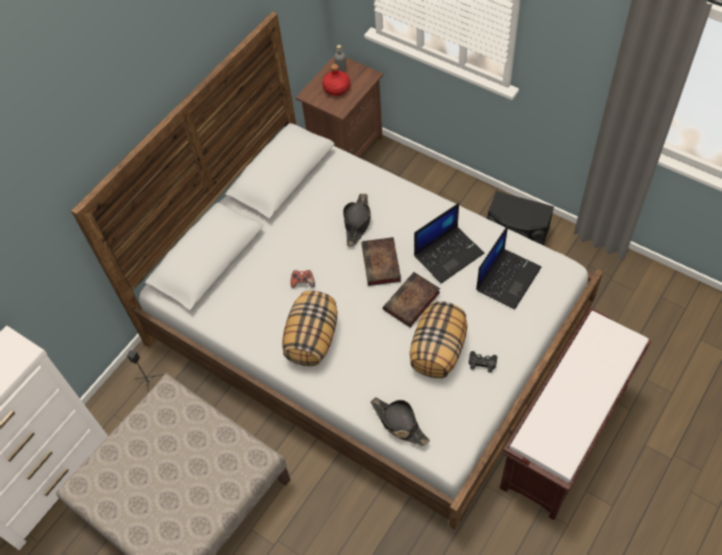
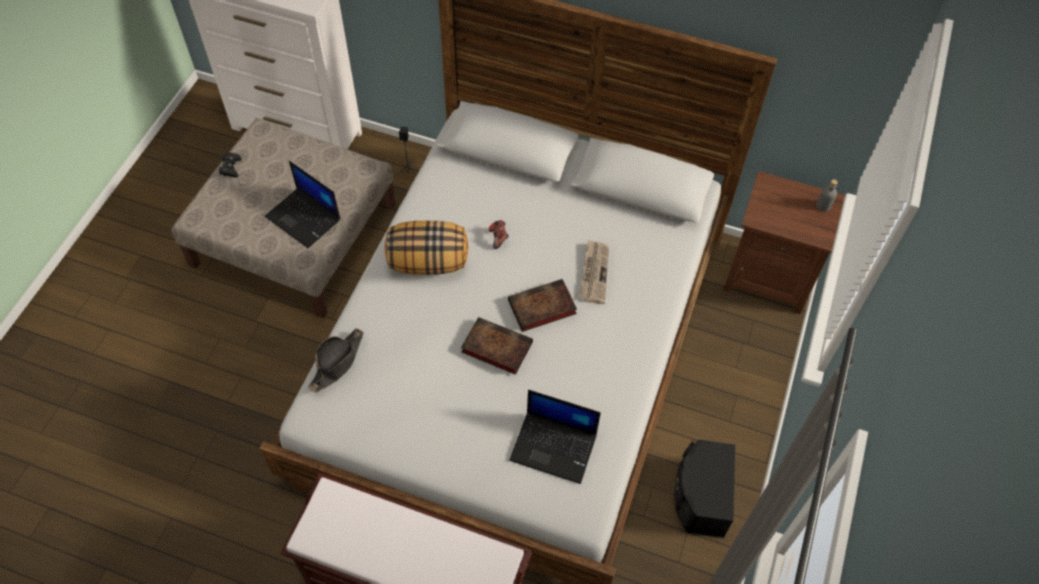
camera: 70 degrees right, 0 degrees up
(337, 88) = (788, 208): red bottle -> none
(357, 222) = (594, 273): black hat -> newspaper
(438, 351) = (436, 386): pillow -> none
(448, 254) = (574, 376): laptop -> laptop (304, 218)
(482, 363) = (428, 435): black game controller -> black game controller (230, 167)

